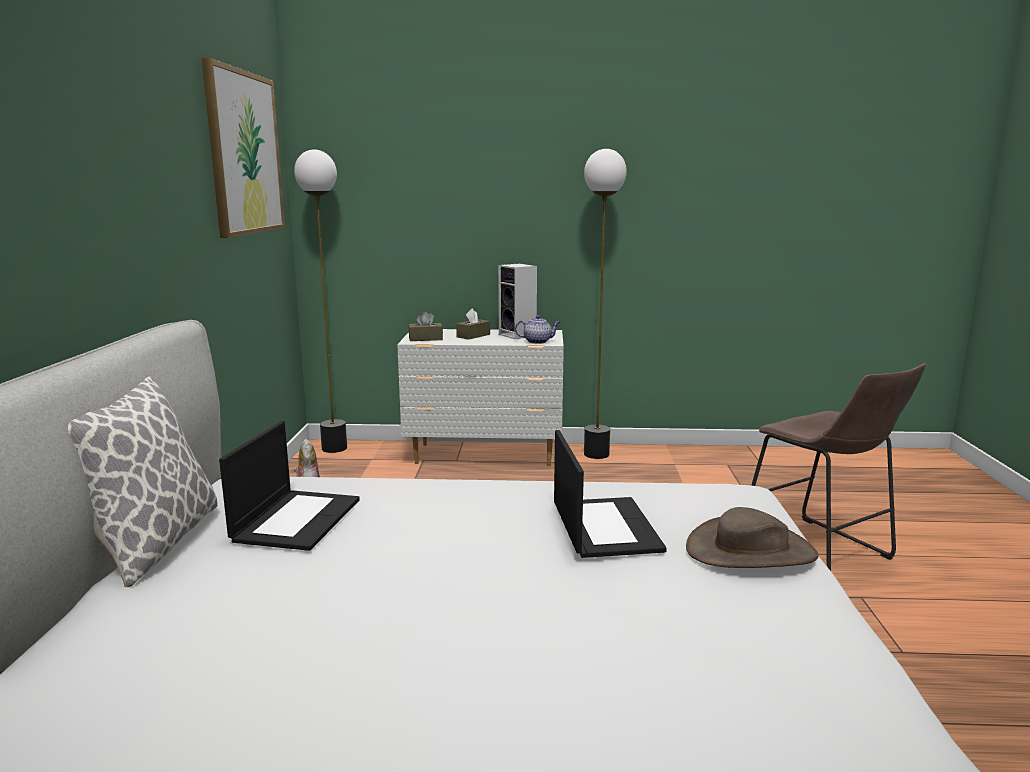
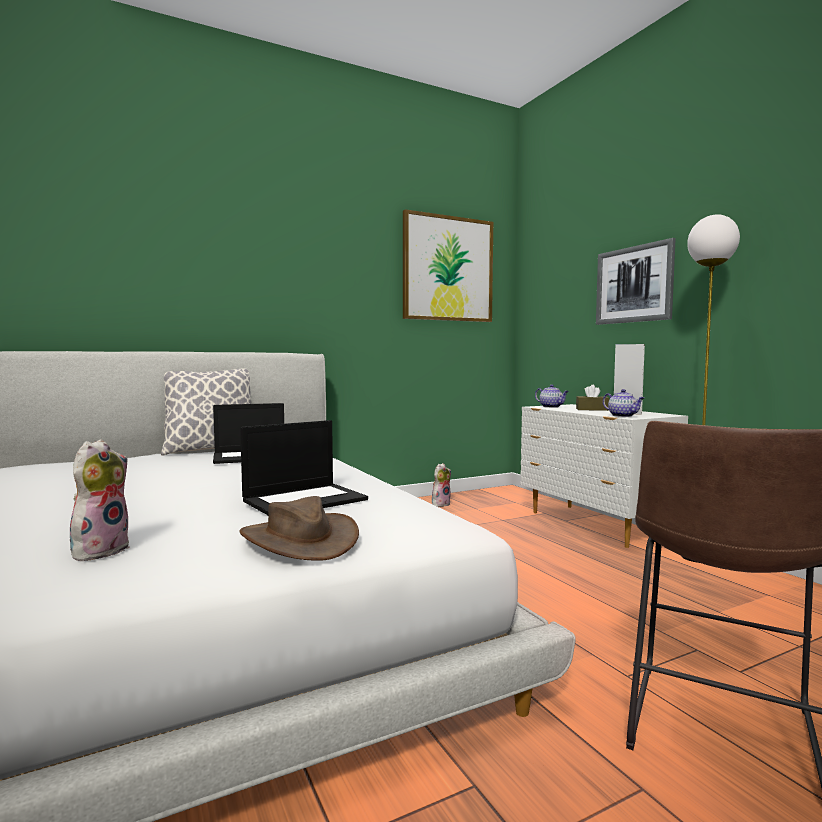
camera: 60 degrees right, 10 degrees down
(334, 448) = (511, 492): floor lamp -> none
(425, 339) = (551, 407): brown tissue box -> teapot
(491, 196) = (634, 284): none -> picture
(733, 653) = (100, 550): none -> plush toy

